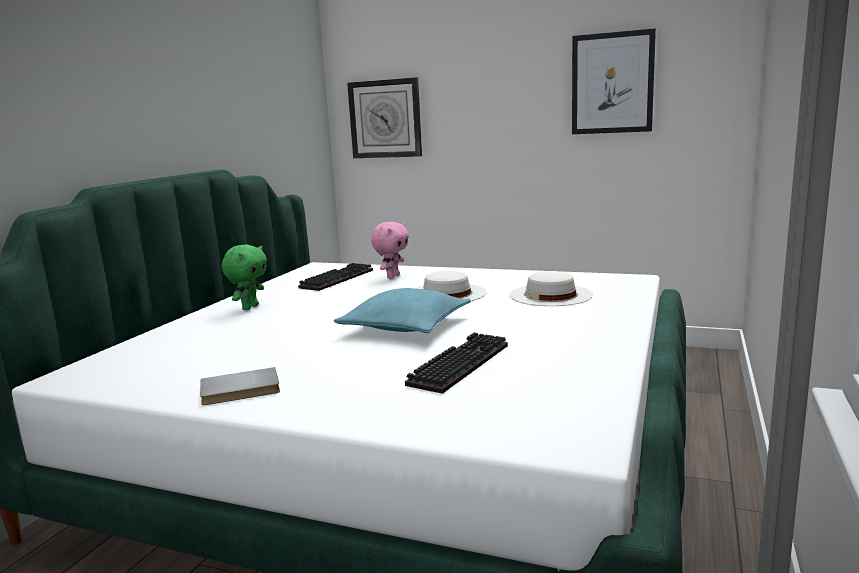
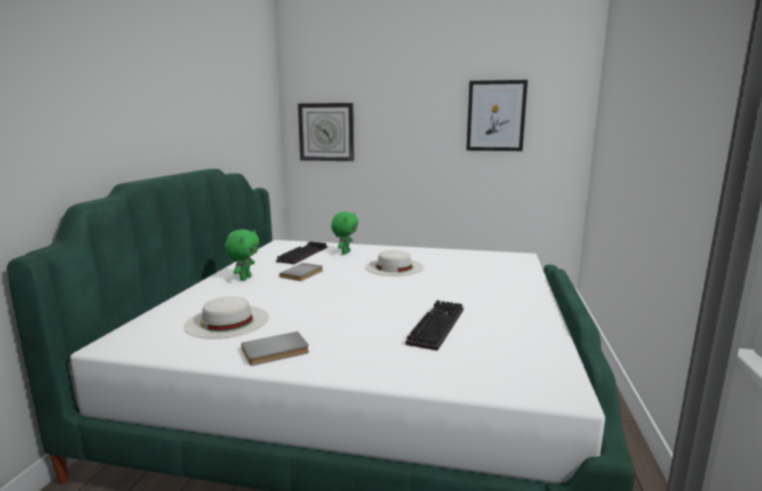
camera: 10 degrees left, 0 degrees up
(324, 302) = (303, 274): none -> grey book
(392, 276) = (345, 253): pink plush toy -> green plush toy
(405, 326) = (378, 294): turquoise pillow -> none
(550, 295) = (470, 268): white hat -> white hat (227, 321)

